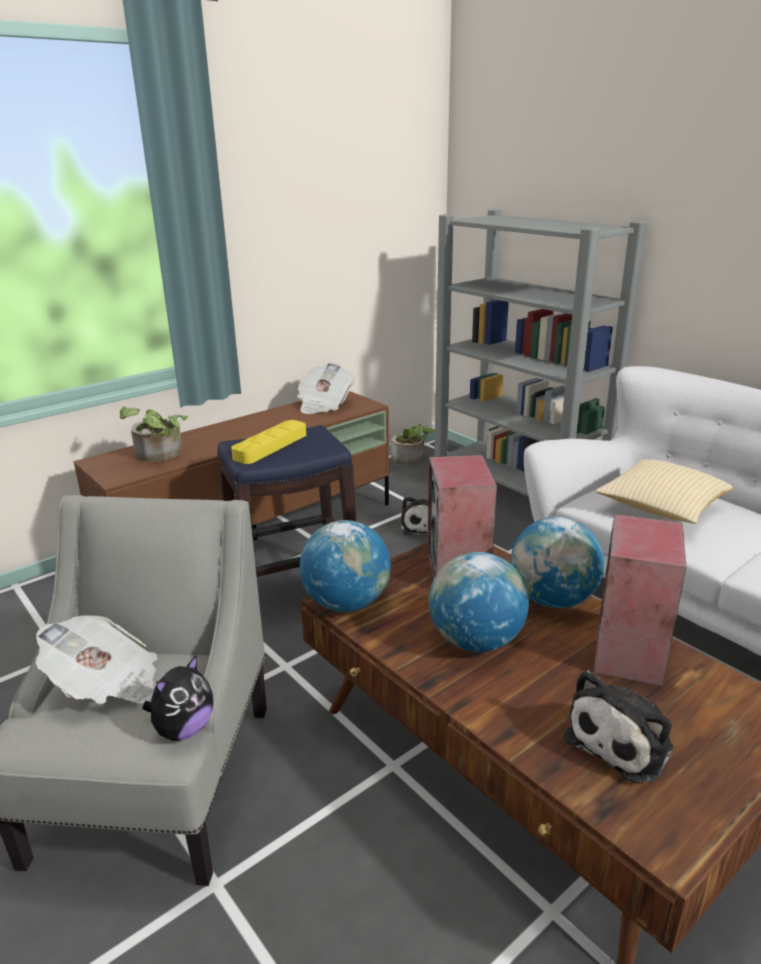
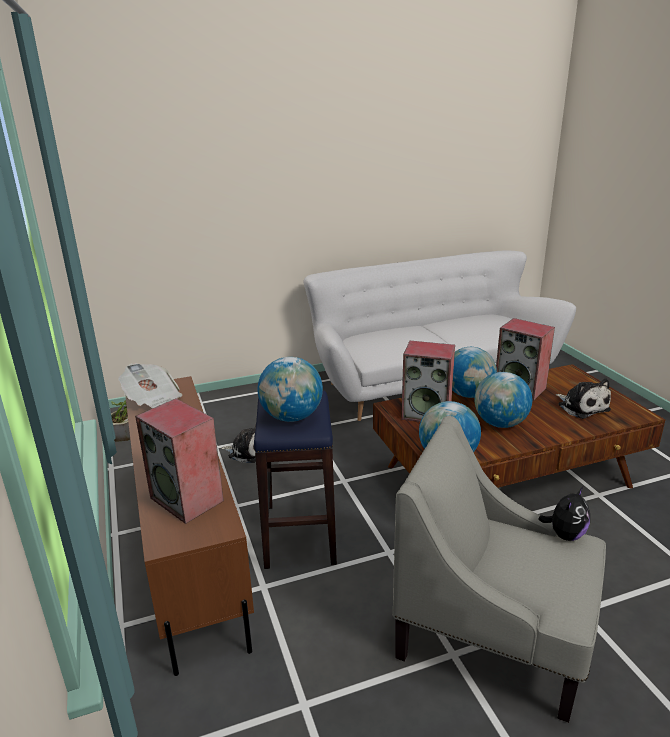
camera: 70 degrees left, 0 degrees up
(106, 684) = (522, 564): newspaper -> none
(159, 455) = (188, 499): potted plant -> speaker
(184, 729) = (565, 534): plush toy -> plush toy turned 75 degrees clockwise
(270, 446) = (291, 417): yellow tray -> globe
(517, 488) = (229, 401): grey bookcase -> none
(661, 508) = (388, 344): pillow -> none

